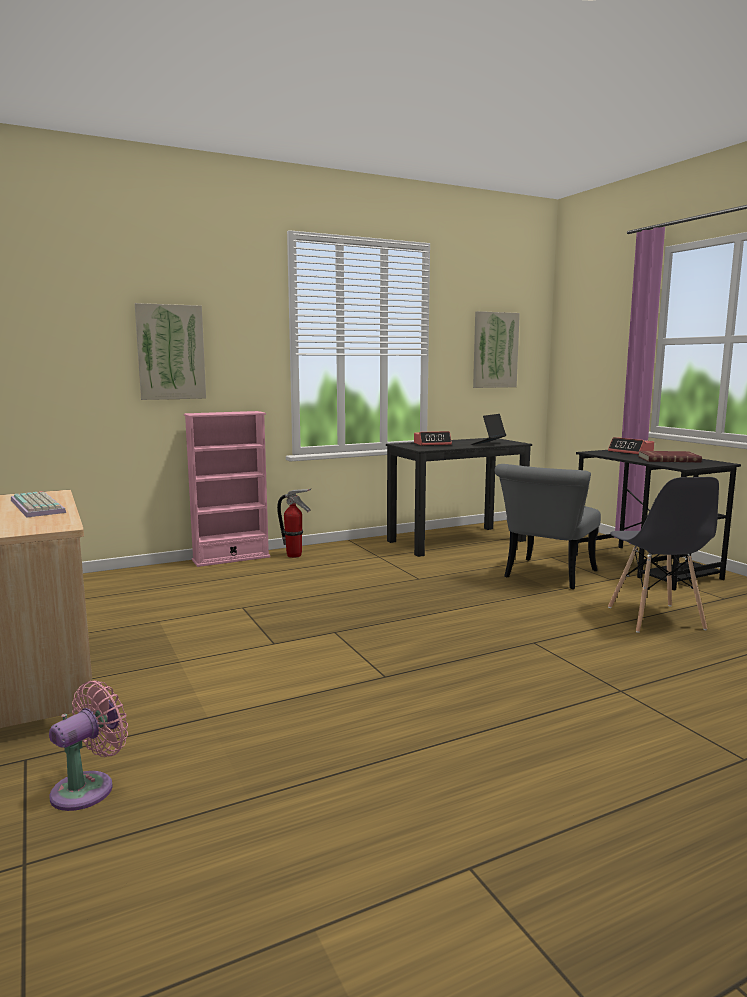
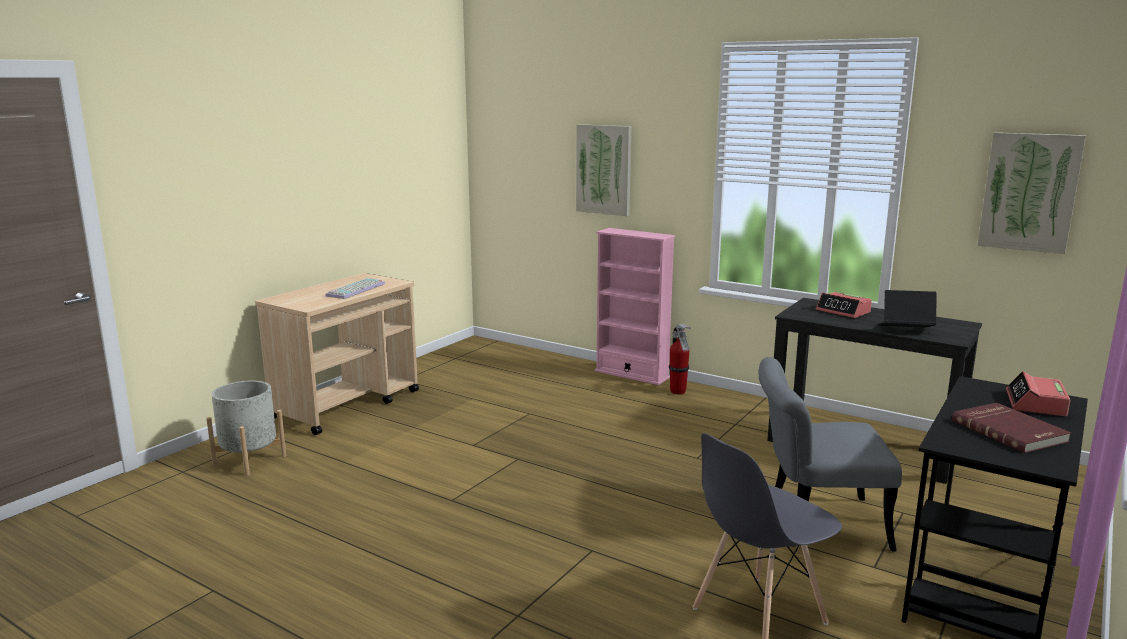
camera: 60 degrees right, 5 degrees up
(88, 788) = (249, 460): pink fan -> grey planter

